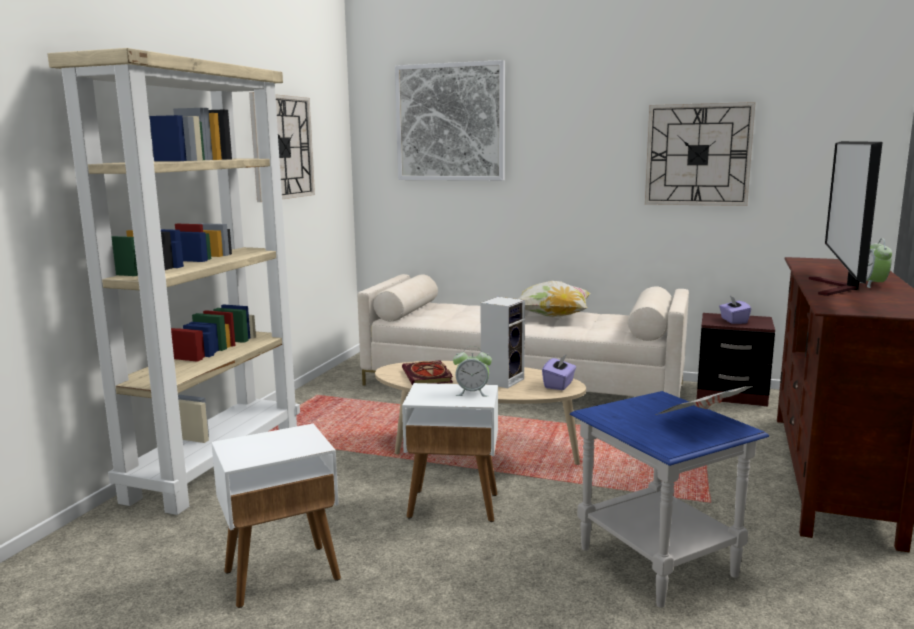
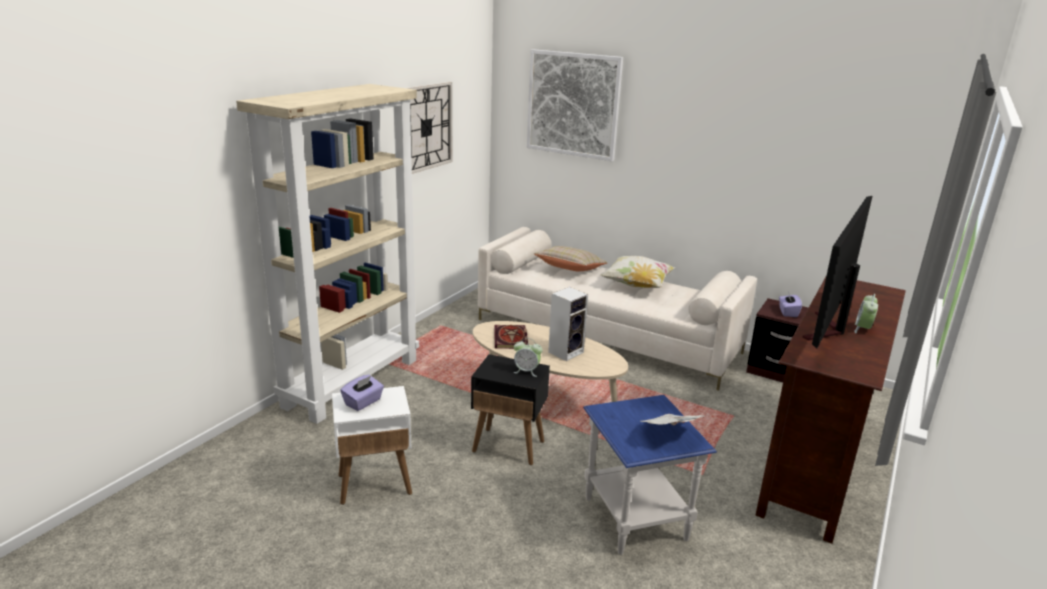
camera: 10 degrees right, 10 degrees up
(454, 505) = (509, 446): white side table -> black side table
(468, 311) = (570, 270): none -> beige pillow
(559, 385) = (607, 363): purple tissue box -> purple tissue box (363, 402)
(698, 155) = (780, 163): wall clock -> none

